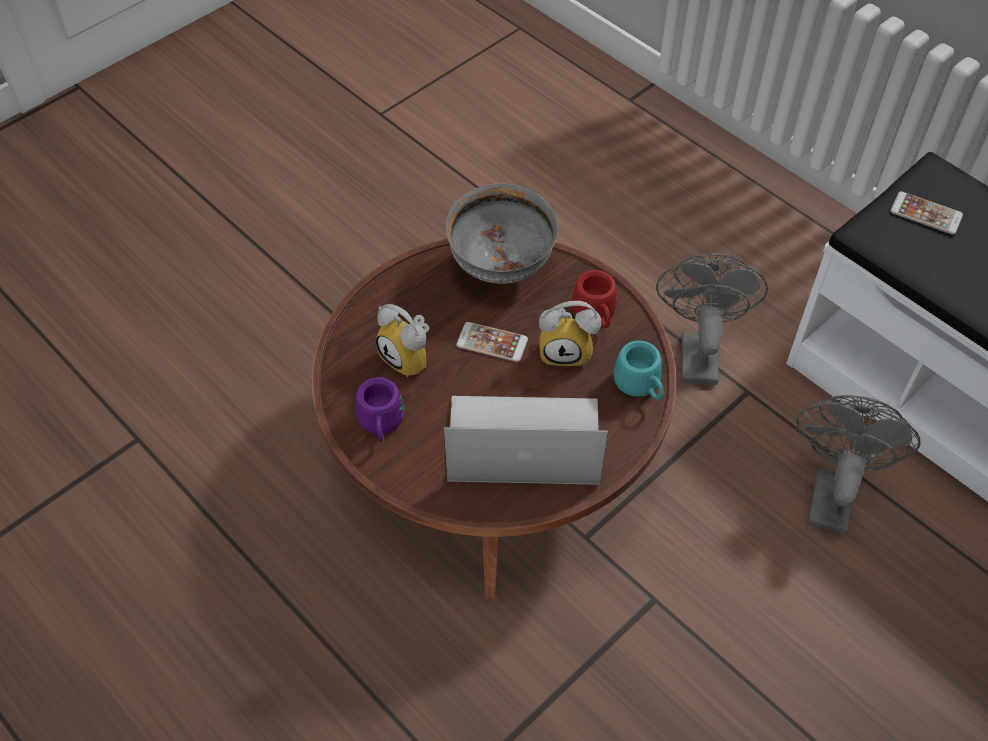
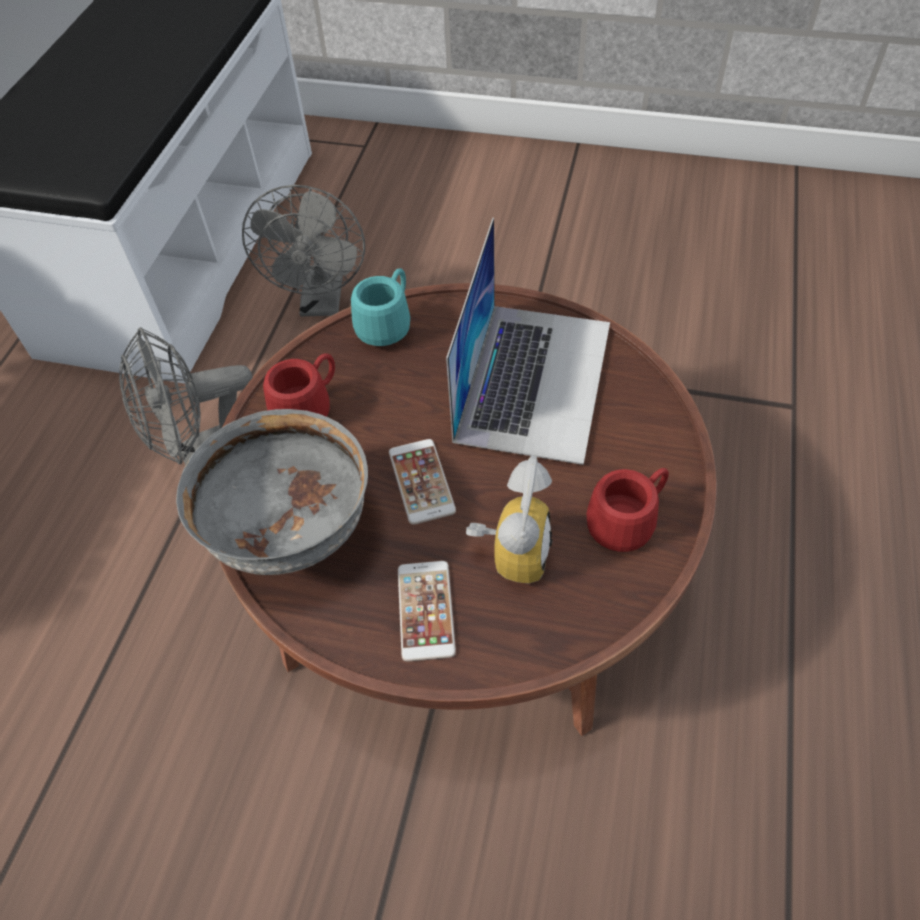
camera: 120 degrees left, 0 degrees up
(381, 424) = (628, 520): purple mug -> red mug
(523, 440) = (534, 379): laptop -> laptop turned 135 degrees counterclockwise
(567, 350) = (381, 407): alarm clock -> none
(831, 492) = (322, 302): grey fan -> grey fan turned 75 degrees counterclockwise
(926, 213) = (37, 152): phone -> phone (426, 610)

